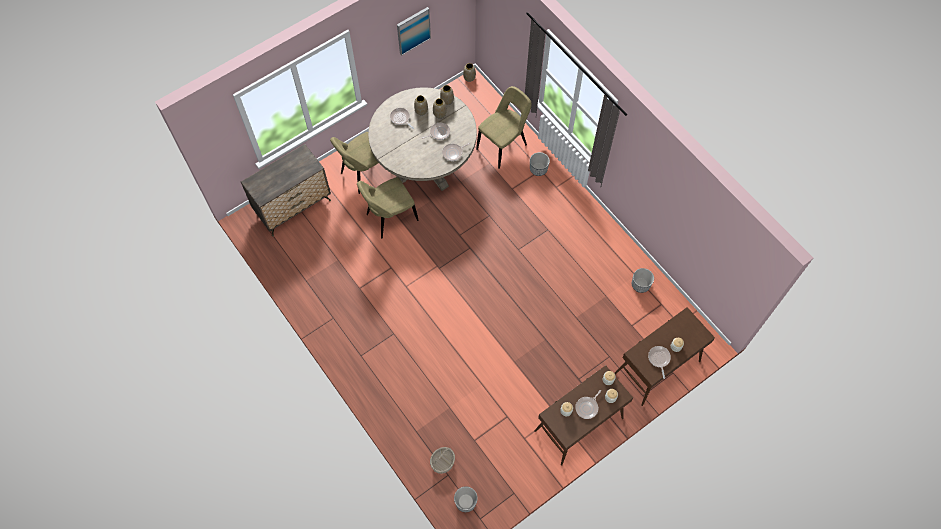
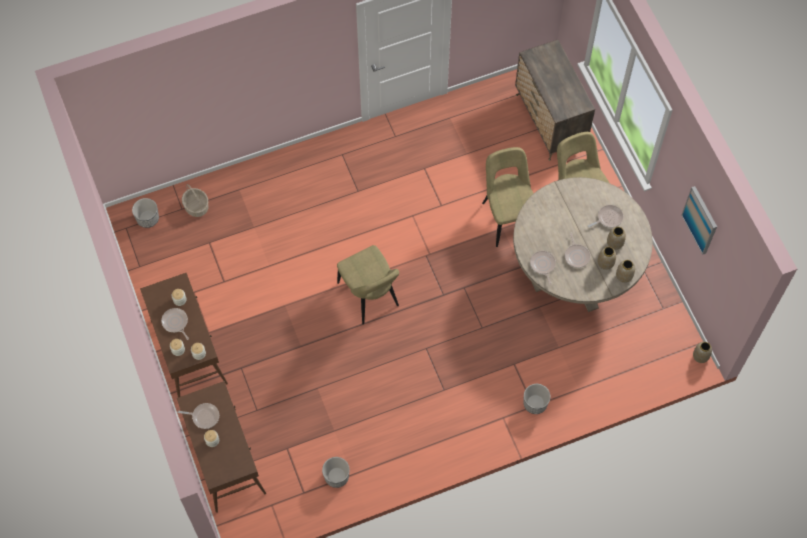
camera: 105 degrees right, 0 degrees up
(503, 145) = (581, 371): beige chair -> beige chair (369, 297)

